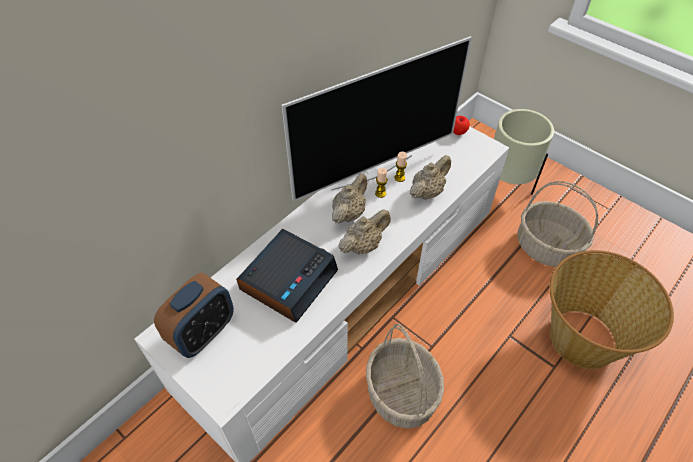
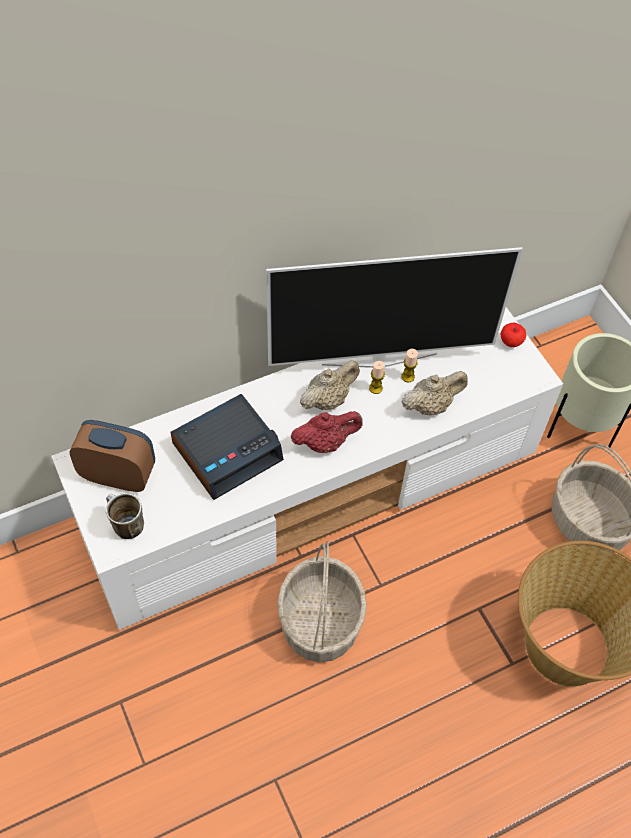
camera: 20 degrees right, 5 degrees up
(203, 332) = (118, 475): alarm clock -> alarm clock turned 135 degrees counterclockwise
(227, 374) = (124, 525): none -> mug
(363, 245) = (325, 442): beige teapot -> red teapot

